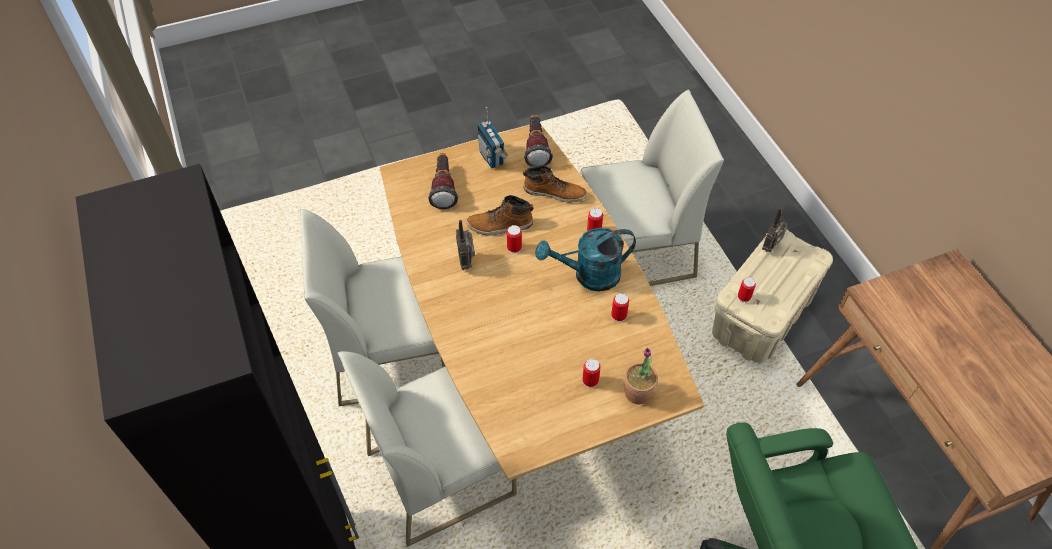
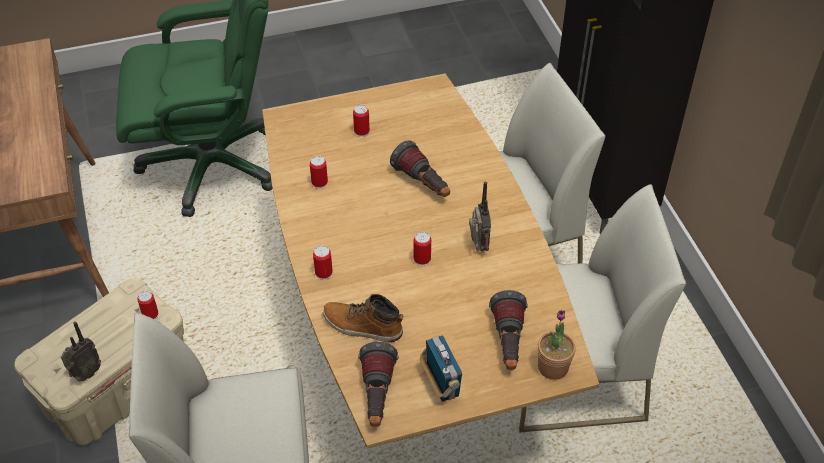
camera: 175 degrees left, 5 degrees down
(500, 225) = (437, 287): boot -> none
(520, 321) = (423, 184): none -> flashlight
(588, 275) = (341, 224): turquoise watering can -> none
(637, 393) = (319, 120): potted plant -> potted plant (553, 367)

